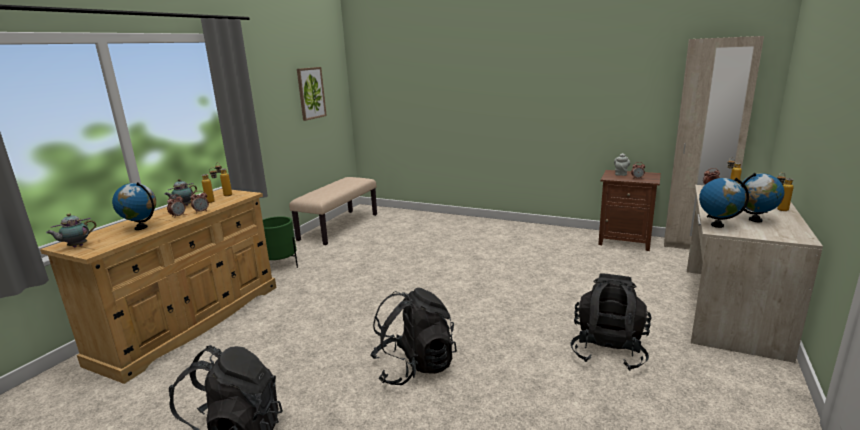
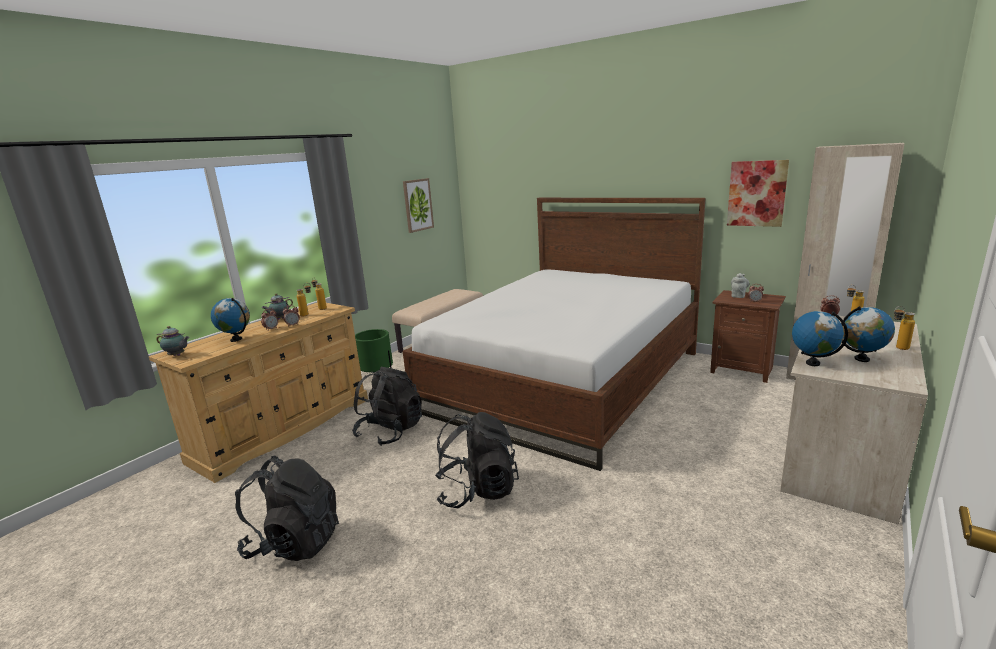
camera: 10 degrees right, 0 degrees up
(76, 246) = (177, 355): teapot -> teapot turned 135 degrees counterclockwise
(469, 258) = (565, 380): none -> bed
(608, 350) = (683, 491): black backpack -> black backpack (390, 431)
(634, 81) = (756, 193): none -> picture

